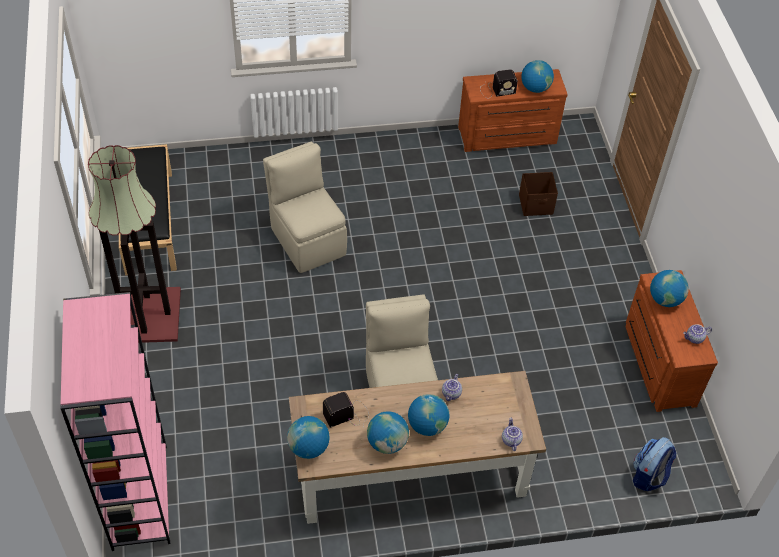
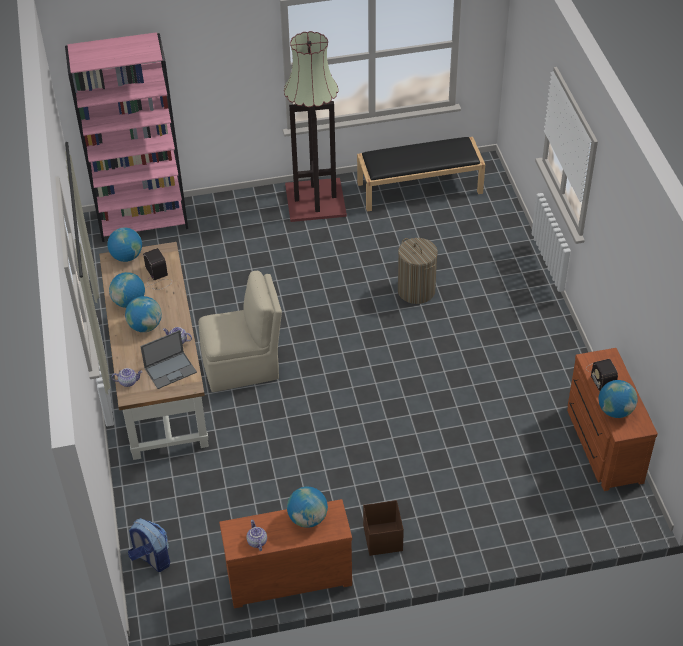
camera: 90 degrees right, 5 degrees down
(307, 240) = (416, 291): beige chair -> laundry basket
(494, 400) = (171, 370): none -> laptop
(536, 205) = (499, 470): brown storage box -> brown storage box (382, 539)

